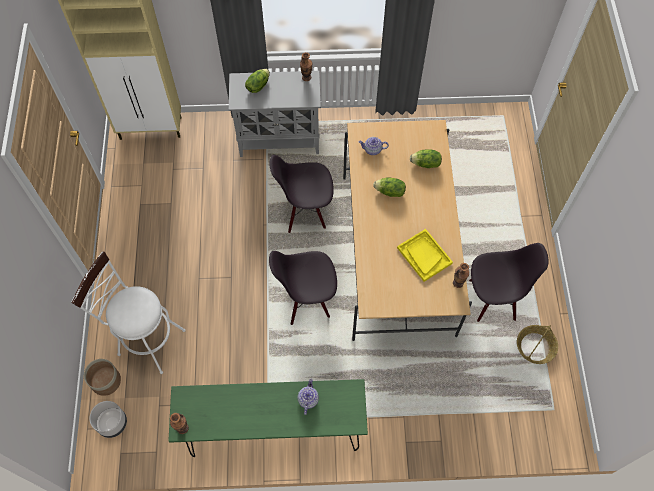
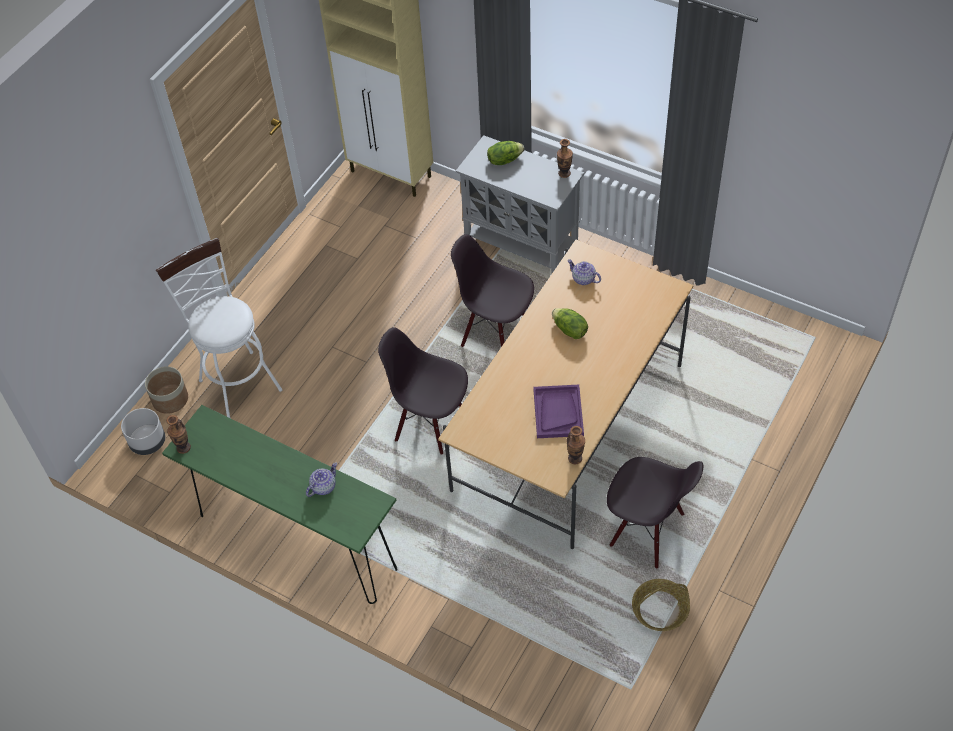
camera: 35 degrees right, 10 degrees down
(424, 255) = (558, 412): yellow tray -> purple tray
(425, 164) = (633, 320): lettuce -> none

